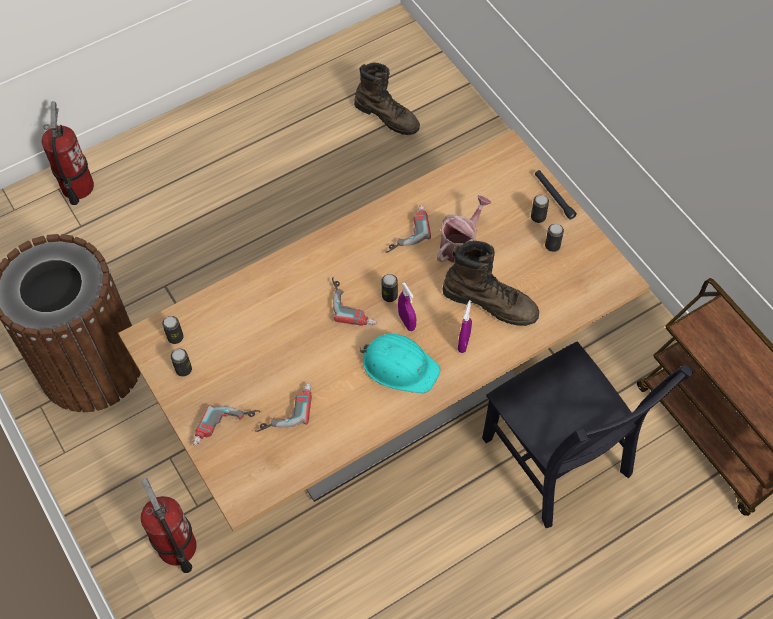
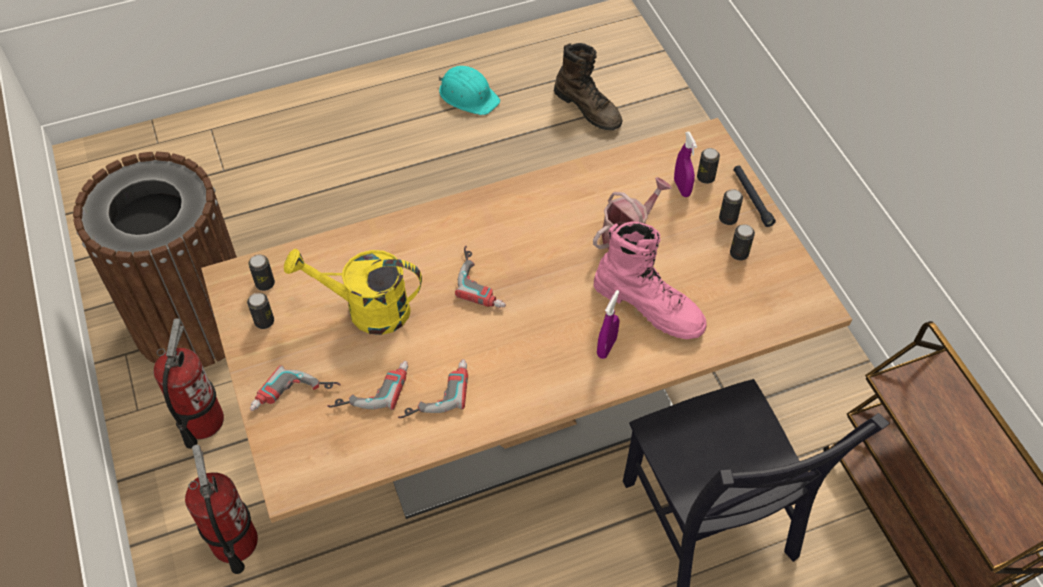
camera: 10 degrees right, 5 degrees down
(77, 187) = (231, 130): fire extinguisher -> fire extinguisher (201, 421)
(265, 345) = (366, 310): none -> yellow watering can
(389, 296) = (529, 278): can -> can (705, 177)
(399, 365) = (522, 360): turquoise hard hat -> turquoise hard hat (468, 95)
(405, 231) = (564, 209): power drill -> power drill (434, 391)
(407, 322) = (542, 311): purple spray bottle -> purple spray bottle (682, 188)
(490, 302) = (649, 305): brown boot -> pink boot

